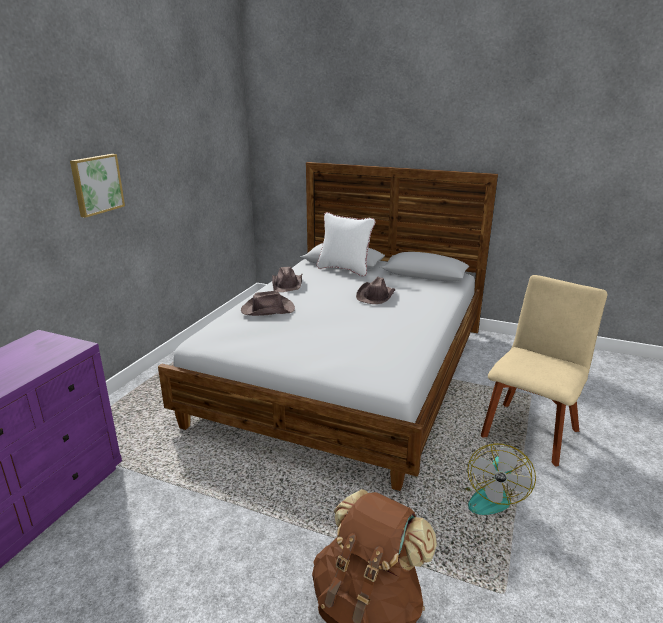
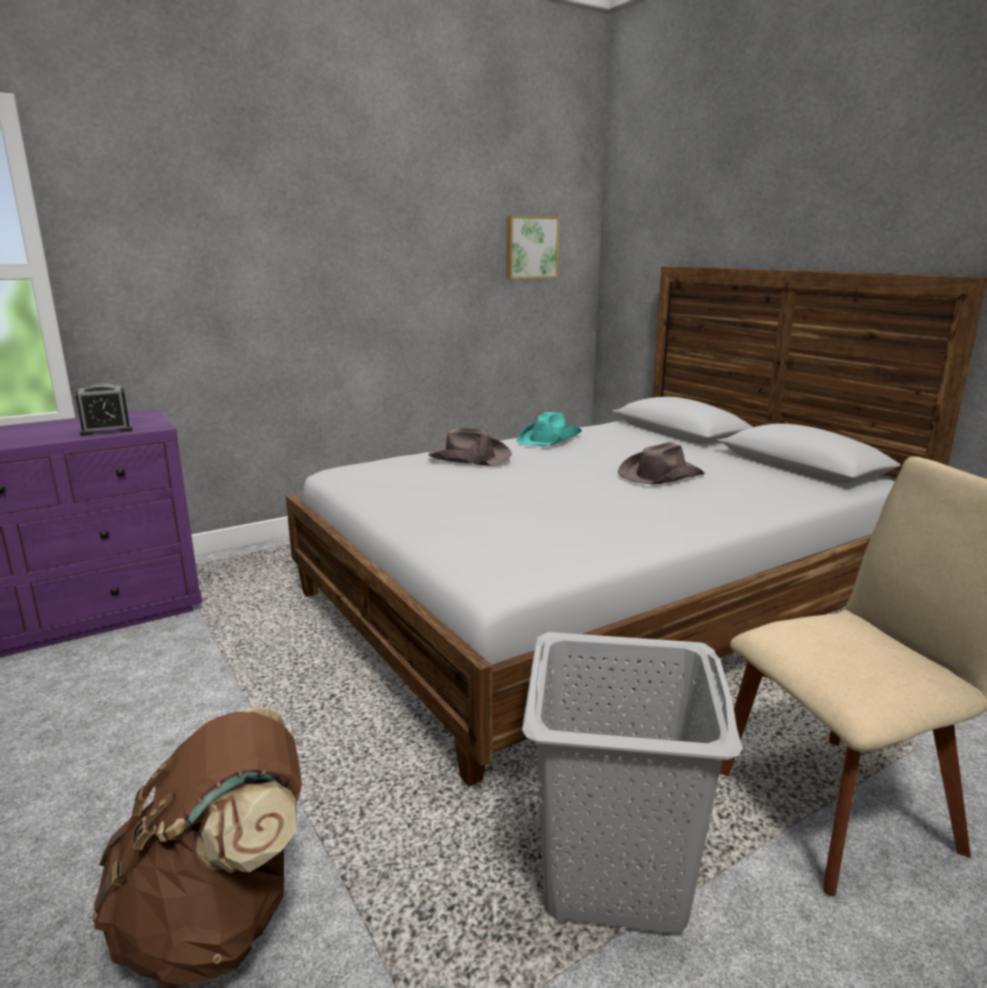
camera: 35 degrees right, 5 degrees down
(44, 359) = (106, 430): none -> alarm clock
(96, 184) = (301, 254): picture -> picture (531, 247)
(287, 284) = (550, 439): brown hat -> turquoise hat
(344, 269) = (666, 438): white pillow -> none
(490, 496) = (615, 873): fan -> grey laundry basket

